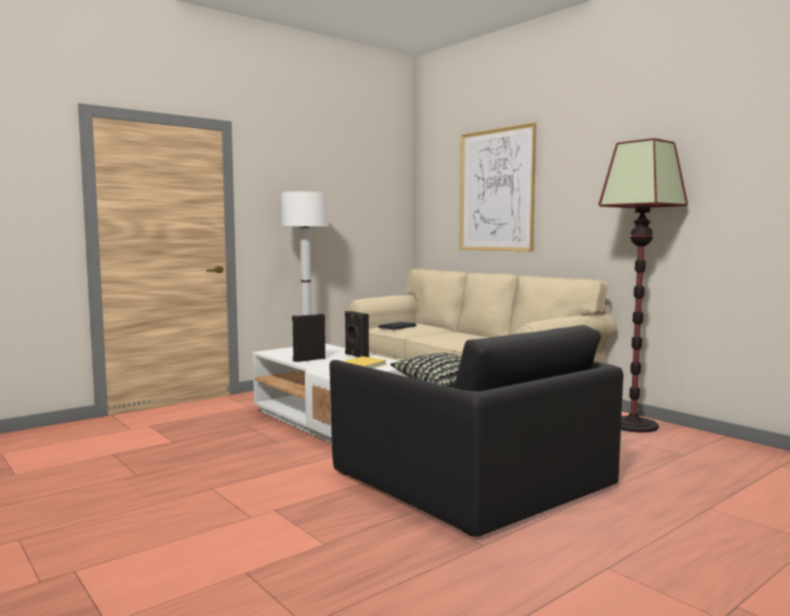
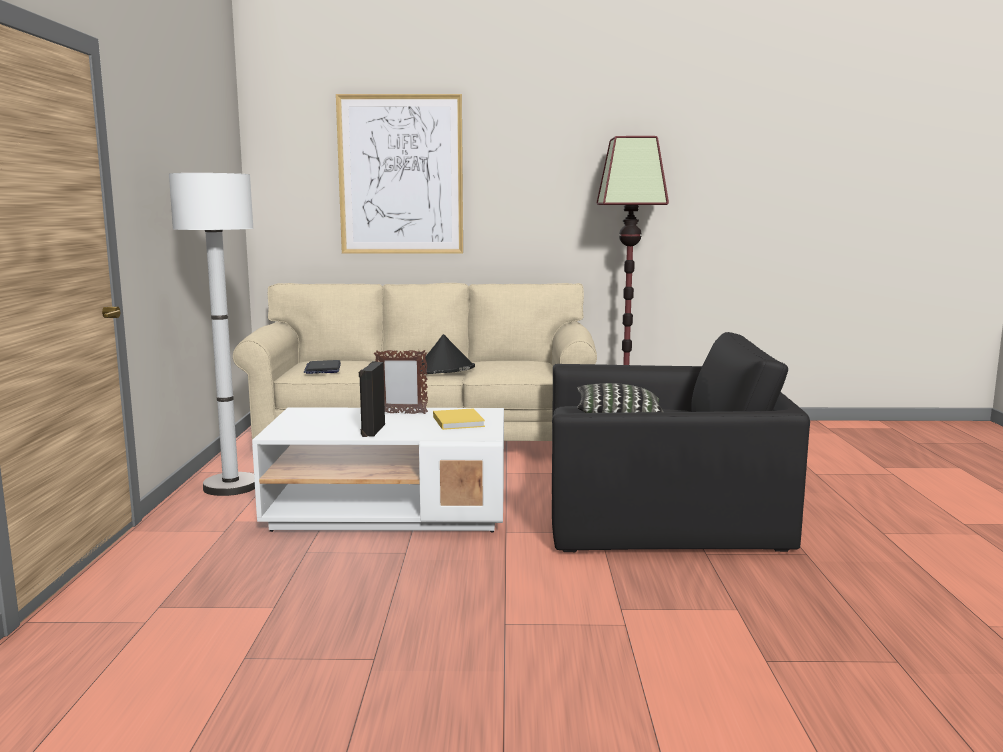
camera: 50 degrees left, 5 degrees up
(356, 356) = (401, 413): black speaker -> picture frame
(460, 338) = (444, 369): none -> black hat

